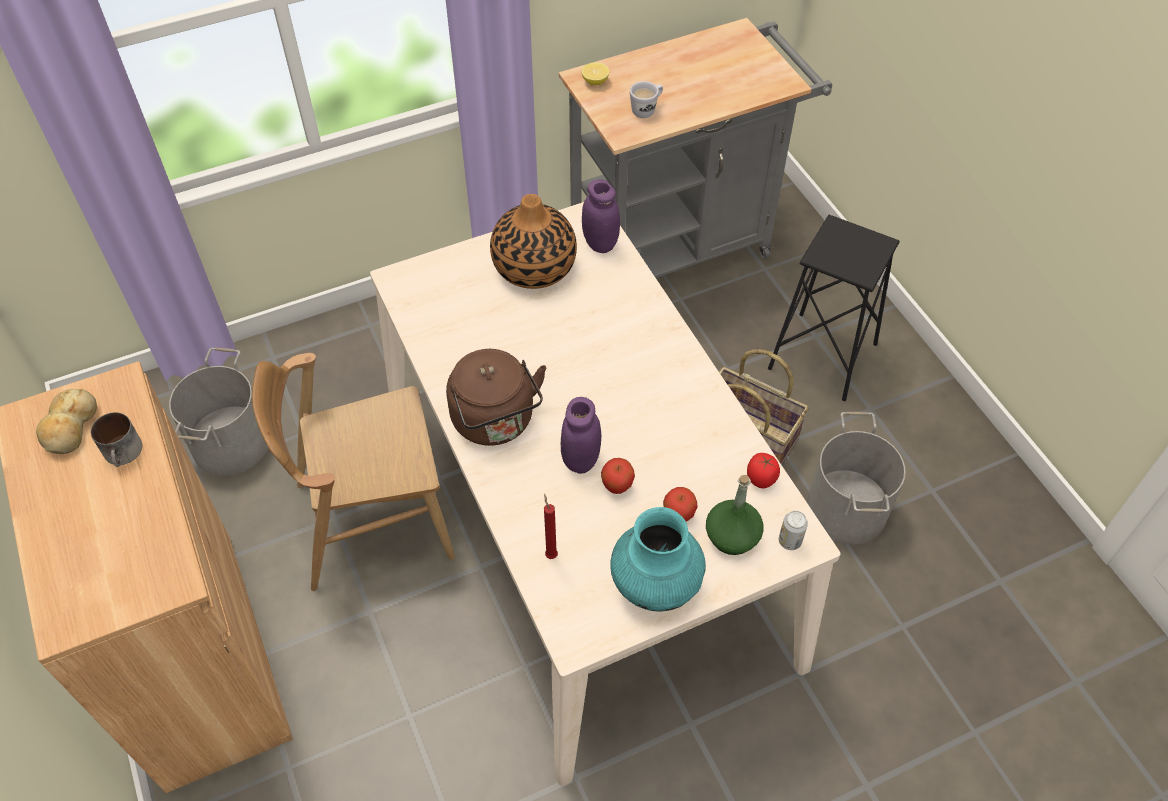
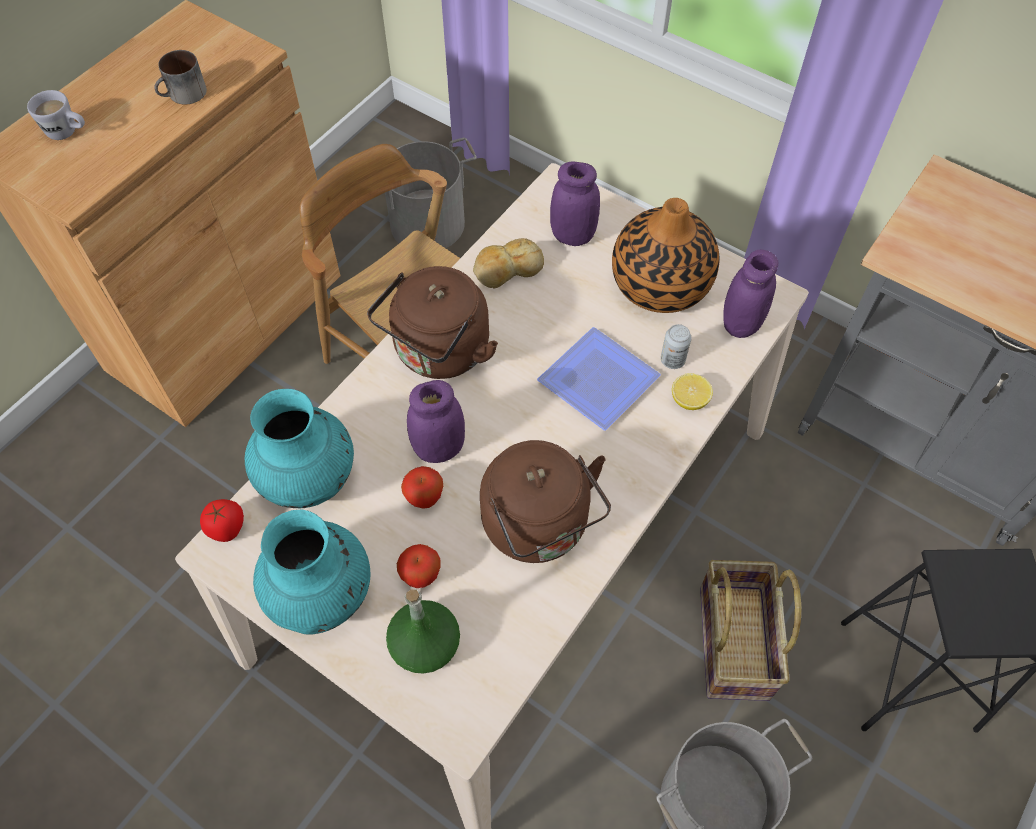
camera: 60 degrees right, 5 degrees up
(70, 428) = (191, 51): bread -> bread (507, 270)
(451, 293) = (572, 236): none -> purple jar
(550, 554) = (309, 479): red candle -> turquoise vase
(593, 342) = (598, 384): none -> plate
(595, 82) = (952, 191): lemon -> lemon (689, 400)
(647, 110) = (956, 258): white mug -> white mug (68, 133)
(683, 429) = (539, 527): none -> brown kettle
(761, 479) = (521, 640): tomato -> tomato (228, 529)
(789, 541) = (453, 711): can -> can (672, 360)

